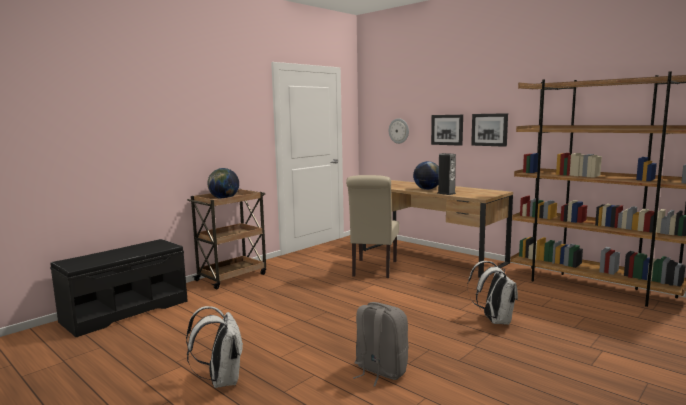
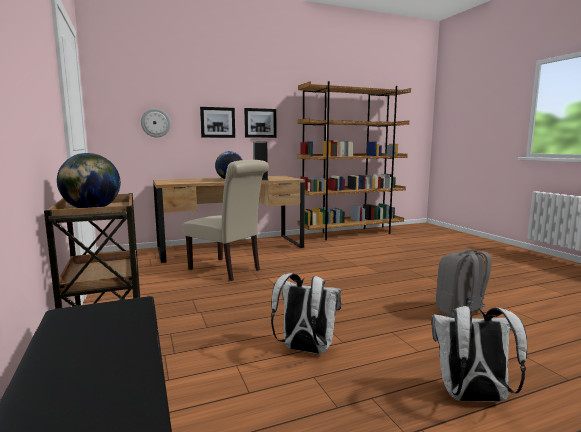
camera: 65 degrees left, 0 degrees up
(494, 320) = (386, 263): white backpack -> white backpack (305, 350)

